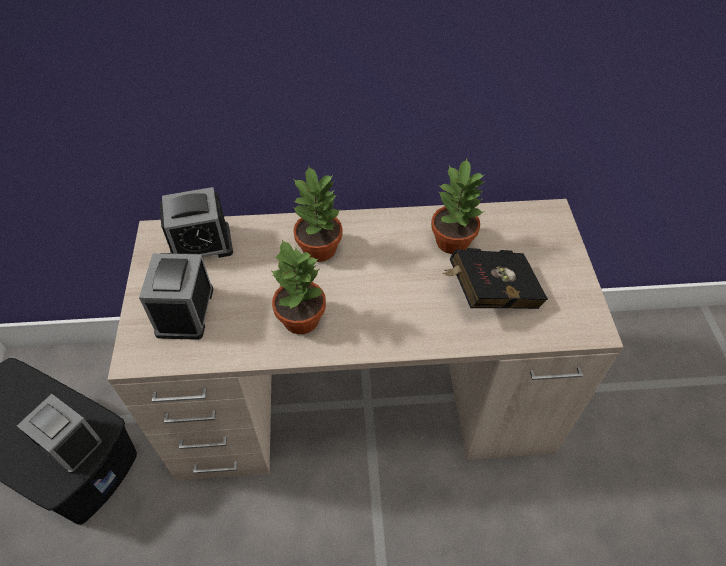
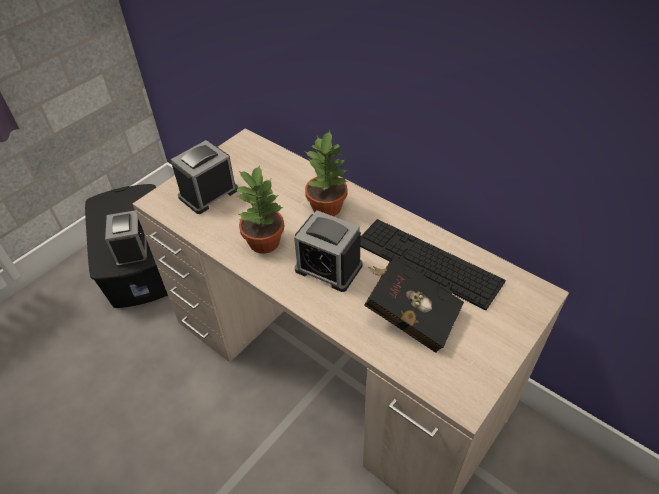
camera: 45 degrees right, 5 degrees down
(201, 244) = (261, 161): alarm clock -> alarm clock (328, 267)
(453, 241) = (427, 262): potted plant -> keyboard

